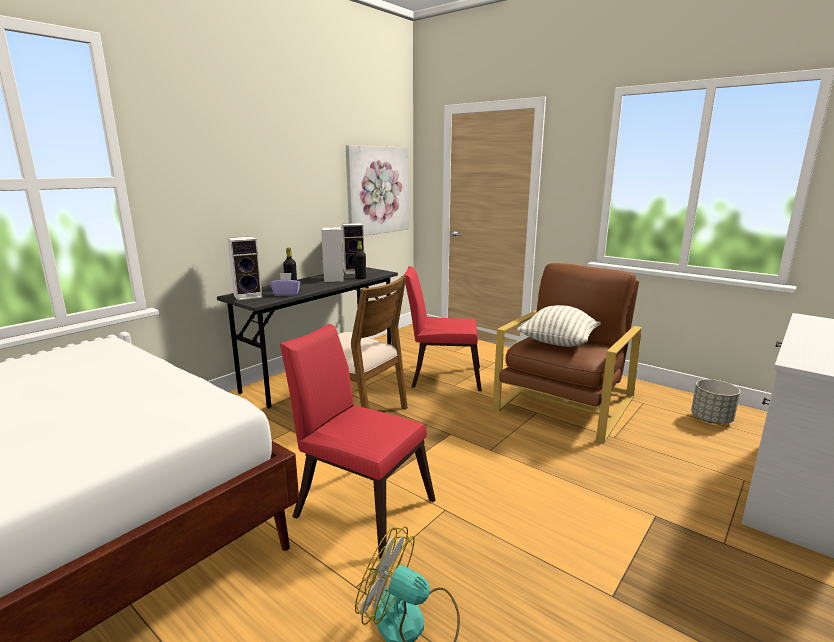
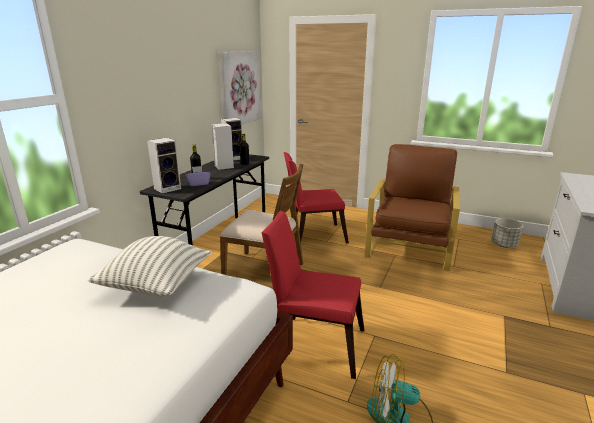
camera: 15 degrees left, 5 degrees up
(558, 344) = (411, 204): pillow -> pillow (156, 286)

